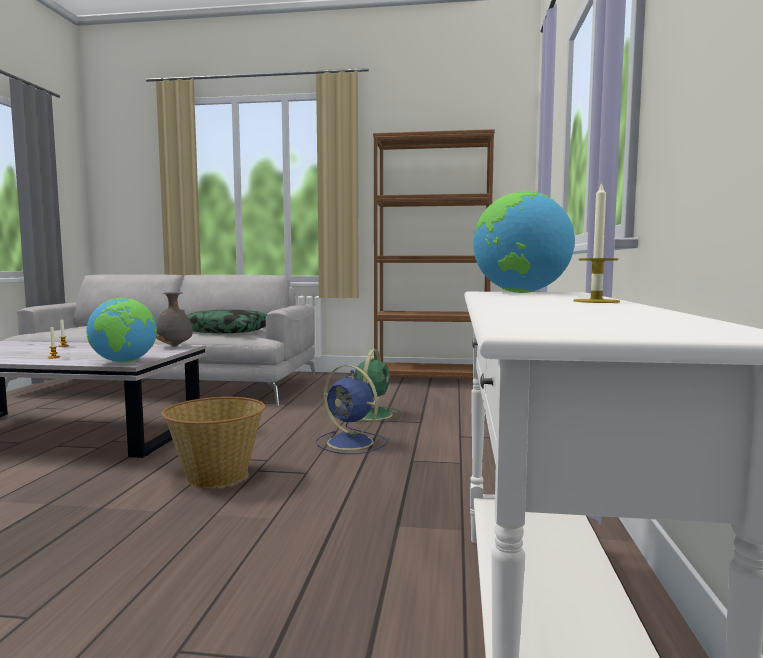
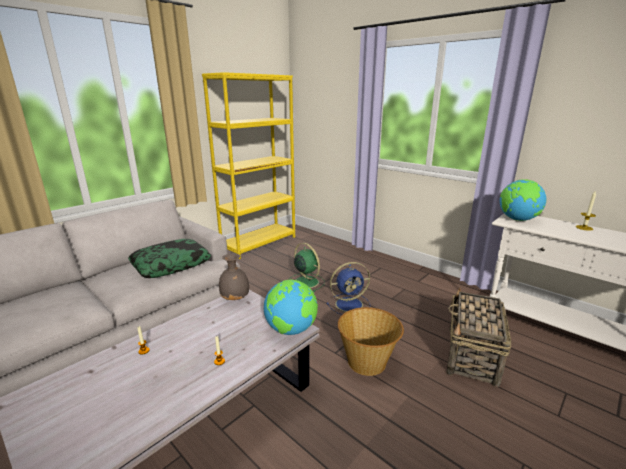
camera: 55 degrees left, 15 degrees up
(308, 541) = (471, 356): none -> basket
(431, 380) = (259, 243): brown bookcase -> yellow bookcase

